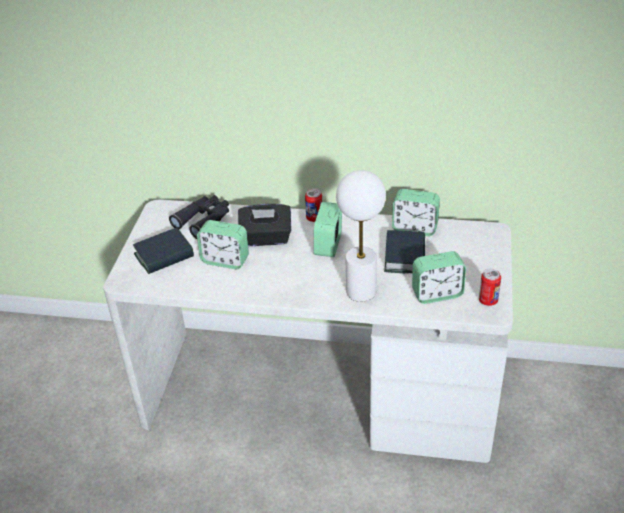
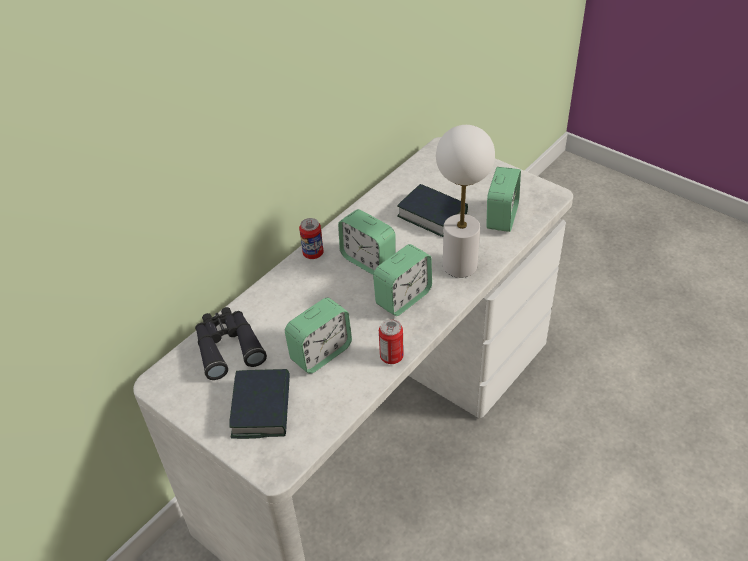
camera: 60 degrees left, 5 degrees up
(266, 238) = (312, 304): black tissue box -> none
(415, 228) = (395, 191): alarm clock -> alarm clock (403, 298)
(488, 301) = (534, 191): can -> can (391, 356)

